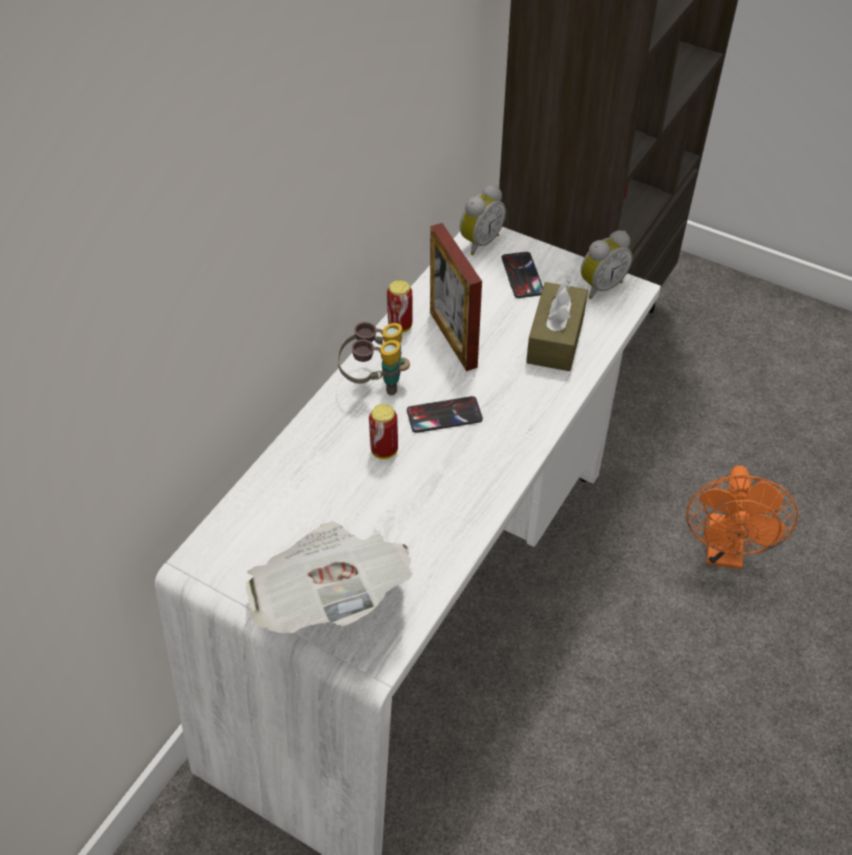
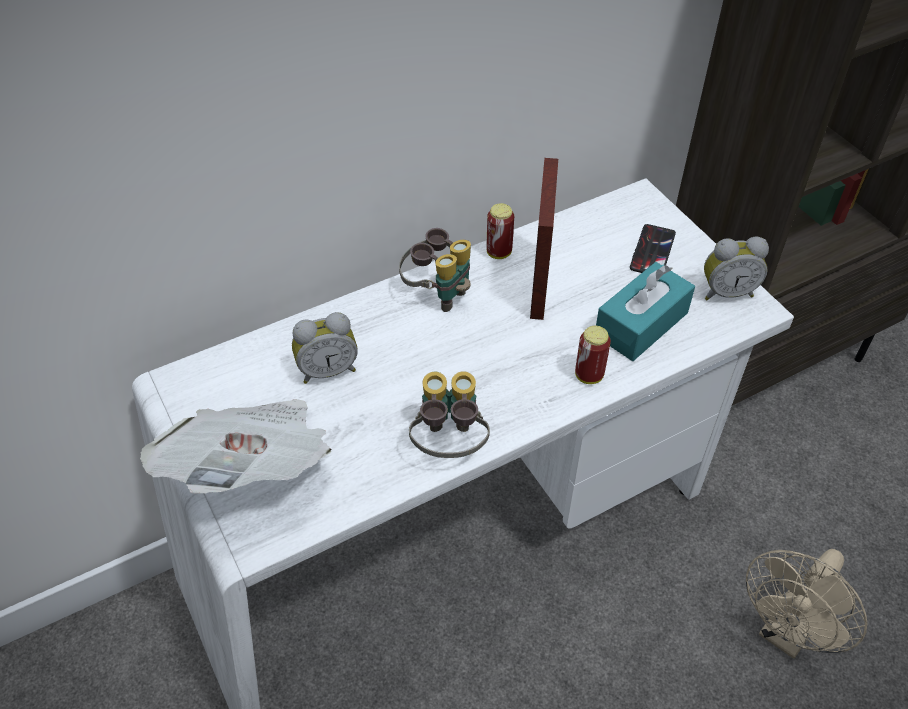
camera: 30 degrees right, 0 degrees up
(384, 451) = (399, 359): can -> can (589, 375)
(444, 415) = (478, 350): phone -> none
(478, 501) = (449, 445): none -> binoculars
(479, 242) = (632, 204): alarm clock -> alarm clock (327, 370)
(555, 339) = (641, 324): brown tissue box -> turquoise tissue box
(725, 552) = (786, 633): orange fan -> beige fan

